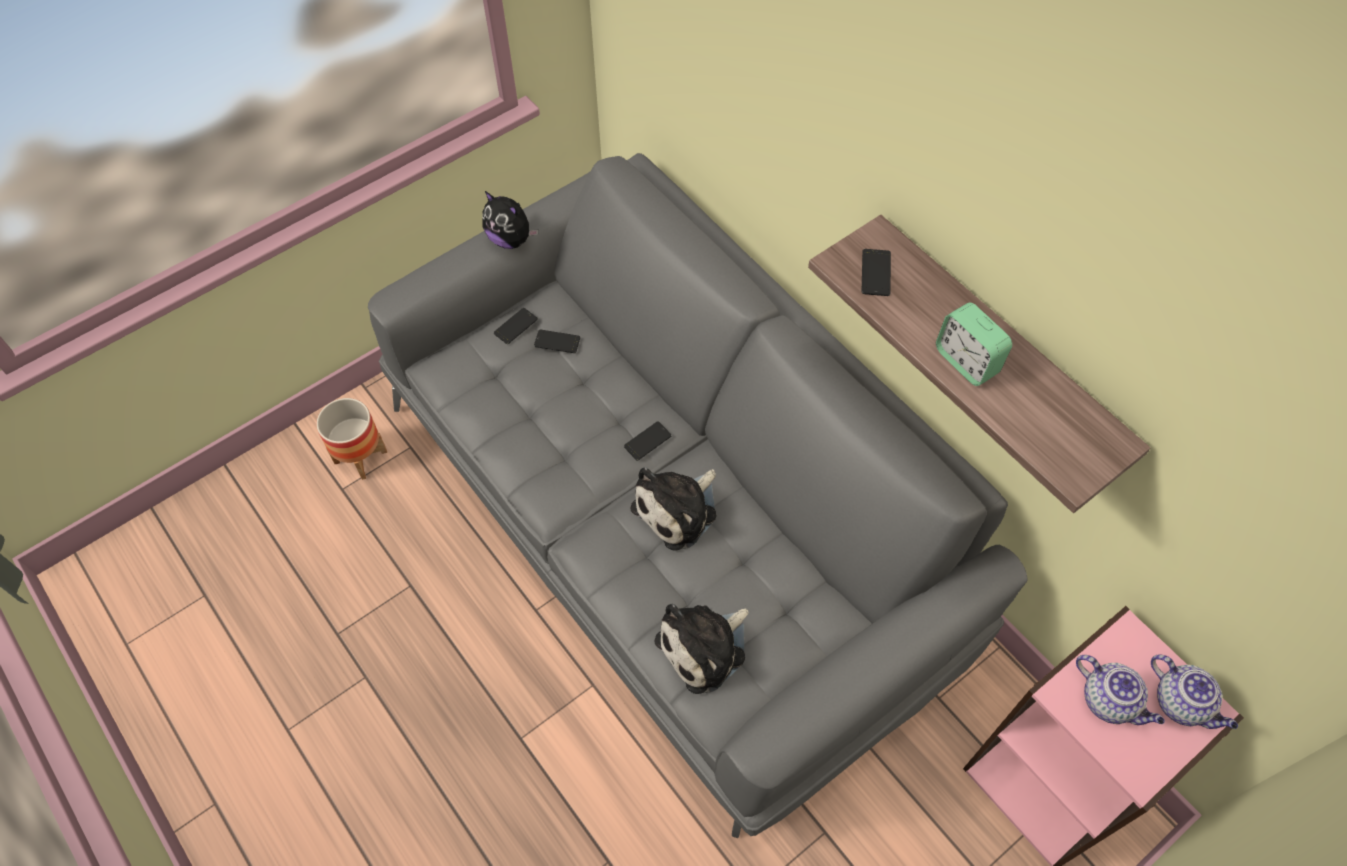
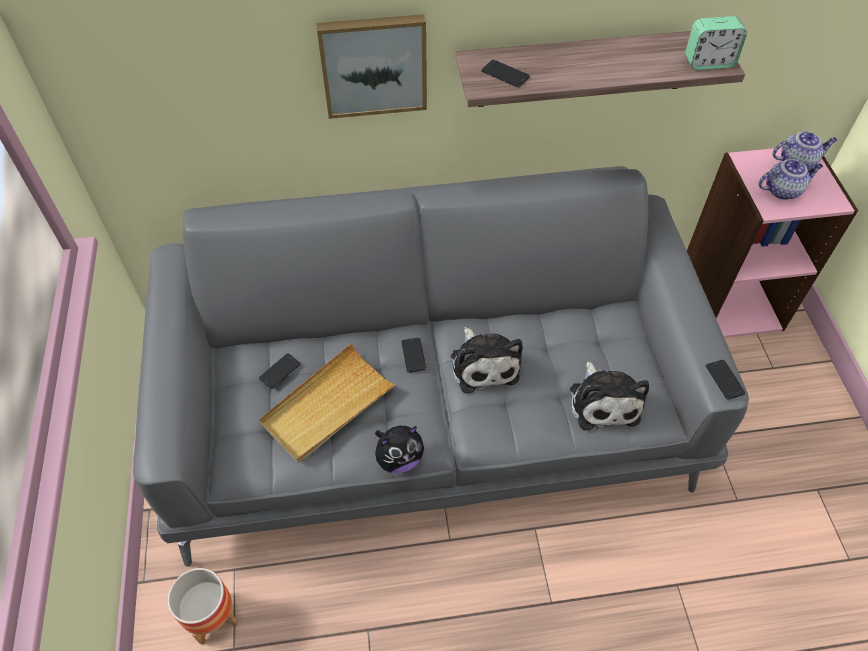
camera: 60 degrees left, 5 degrees down
(511, 239) = (173, 342): plush toy -> plush toy (399, 459)
(515, 326) = (240, 393): phone -> phone (724, 379)
(544, 400) = (327, 406): none -> beige tray
(811, 161) = (373, 64): none -> picture
(966, 361) = (607, 68): alarm clock -> alarm clock (709, 62)

